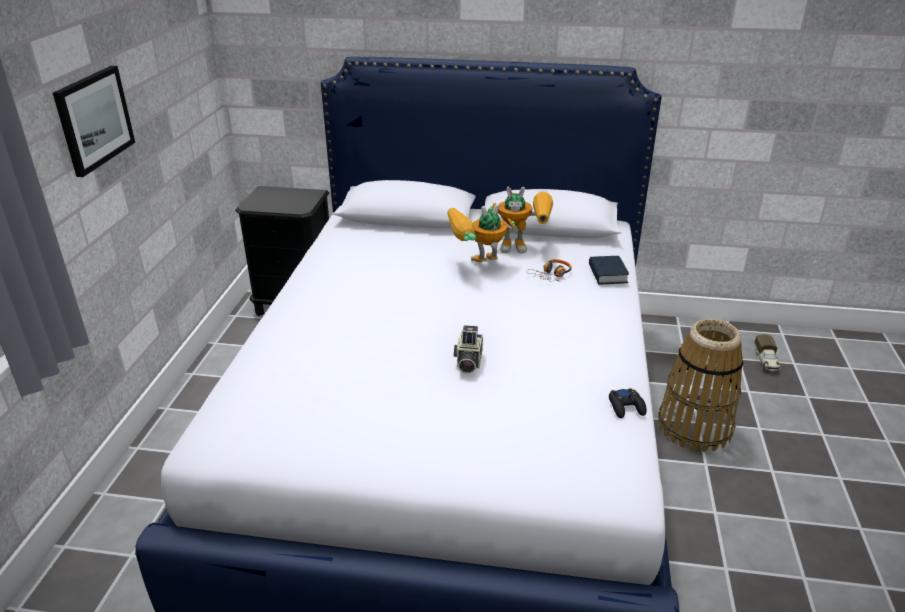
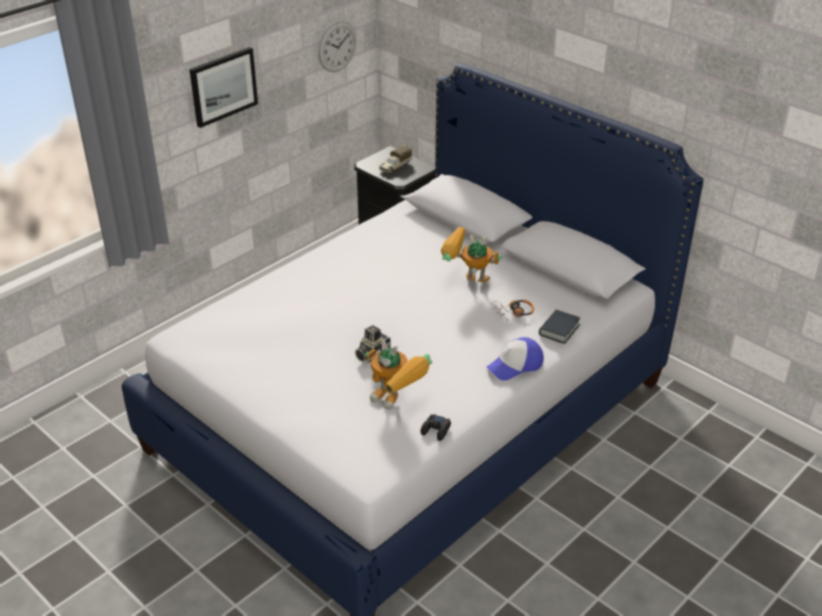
camera: 35 degrees right, 5 degrees up
(189, 72) = (337, 46): none -> wall clock
(524, 247) = (523, 280): toy robot -> toy robot (397, 402)
(613, 316) = (515, 365): none -> cap
(694, 426) = (611, 498): basket -> none
(766, 361) = (753, 479): toy truck -> toy truck (394, 167)

